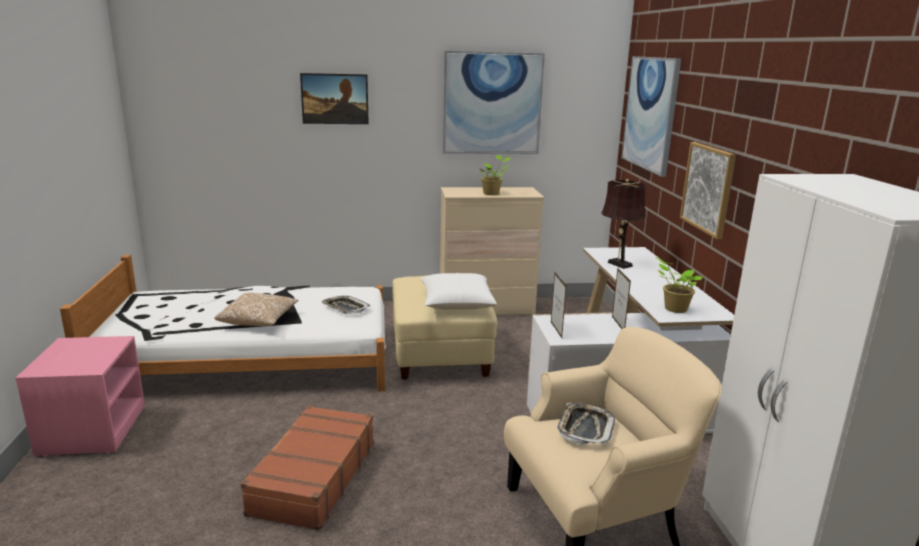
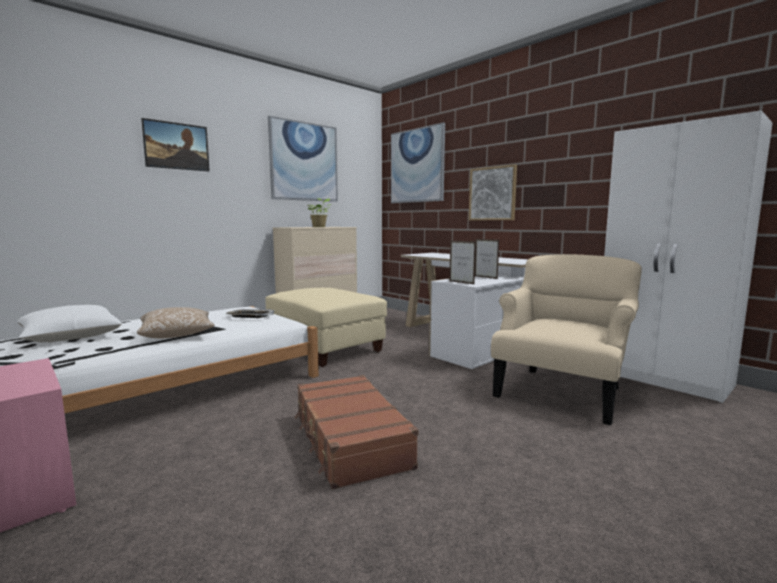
camera: 35 degrees left, 10 degrees down
(457, 302) = (348, 295): white pillow -> white pillow (70, 336)
(585, 428) = (550, 323): tray -> none
(618, 263) = (437, 256): brown table lamp -> none
(673, 309) = (512, 261): potted plant -> none

